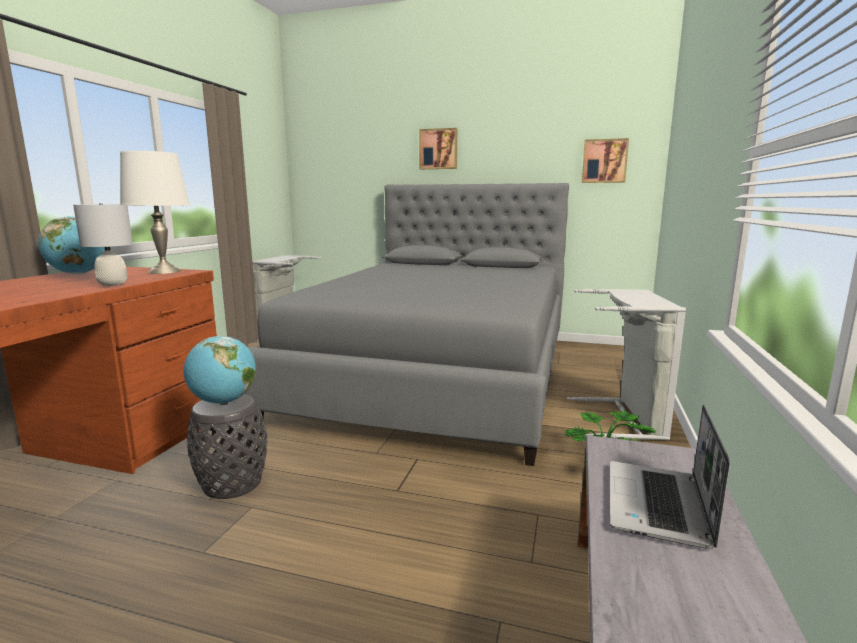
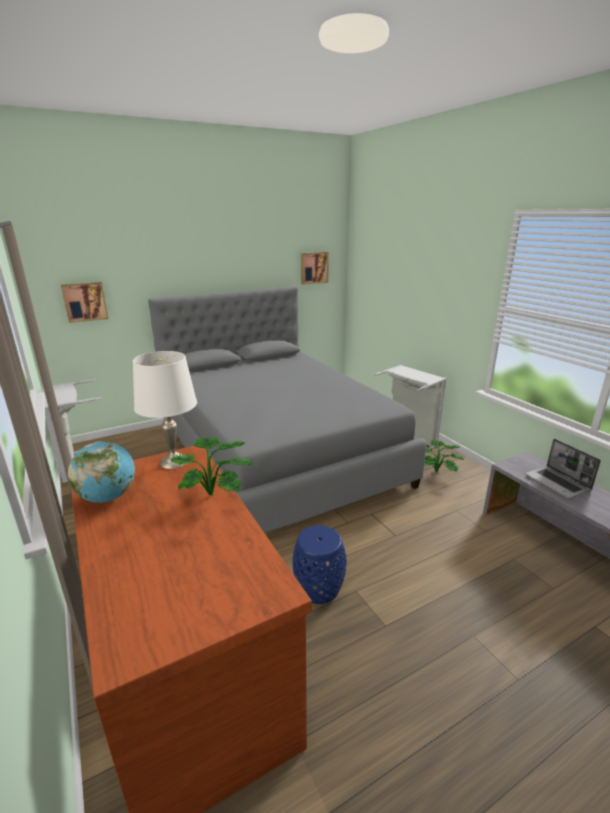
camera: 45 degrees left, 10 degrees up
(112, 285) = (215, 493): grey table lamp -> potted plant
(223, 401) = (316, 538): globe -> none
(232, 484) = (319, 588): grey stool -> blue stool
(438, 149) = (191, 262): picture -> picture (85, 301)

